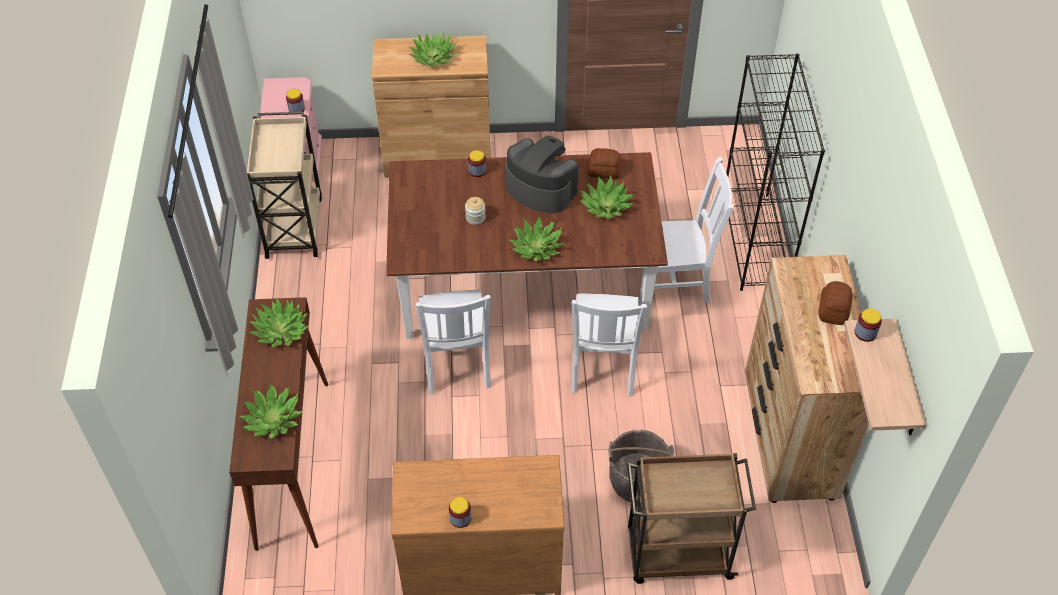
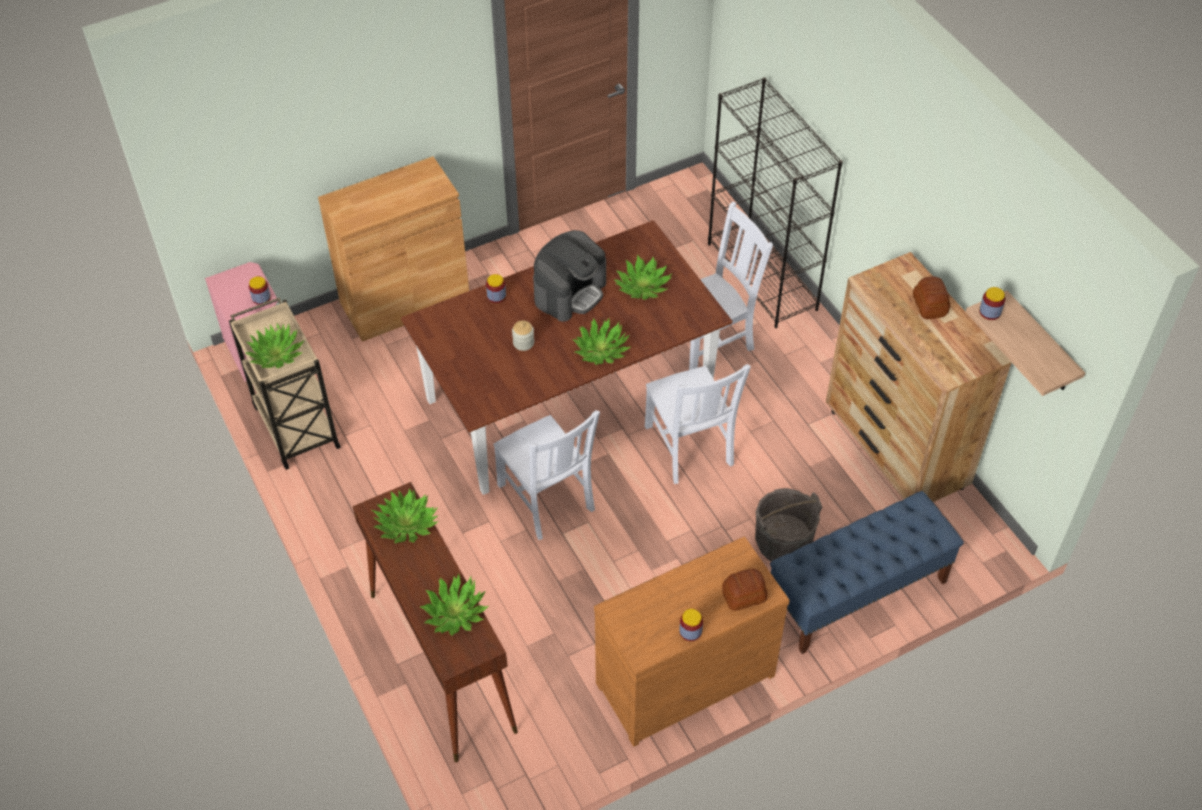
camera: 25 degrees left, 0 degrees up
(433, 57) = (393, 195): potted plant -> potted plant (276, 354)
(541, 189) = (570, 292): coffee machine -> coffee machine turned 120 degrees clockwise
(603, 170) = (619, 253): bread -> bread (743, 595)
(677, 554) = (856, 594): brown cart -> blue bench

